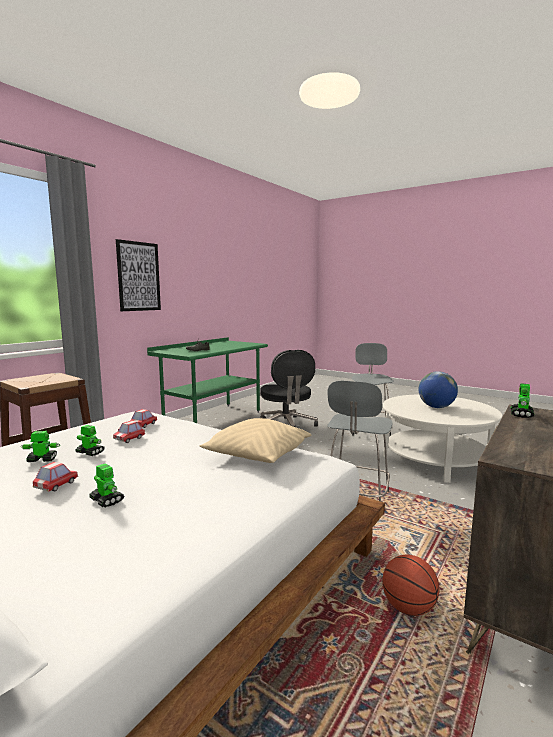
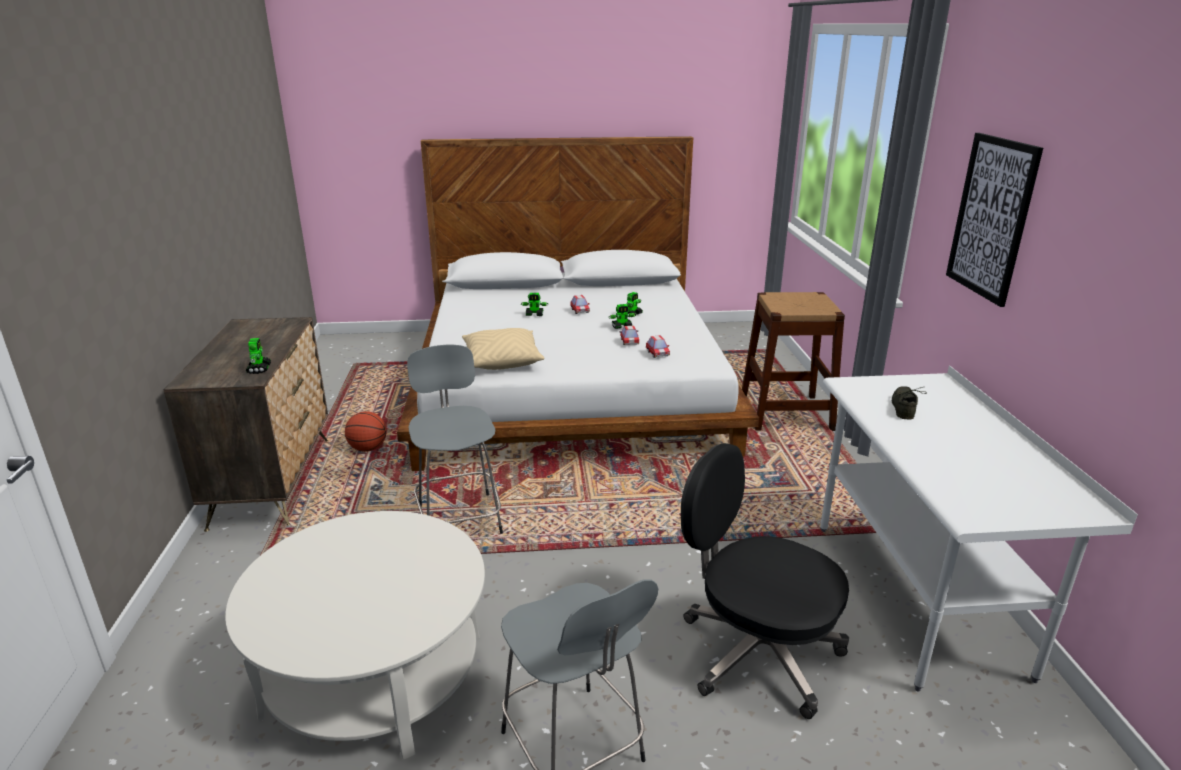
camera: 140 degrees right, 15 degrees up
(213, 419) = (916, 597): green desk -> white desk
(436, 407) = (366, 578): globe -> none

